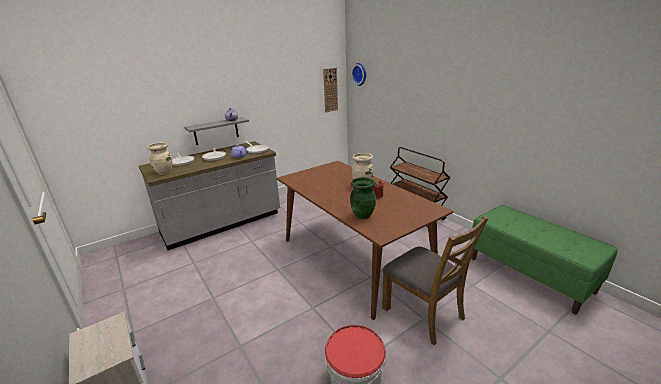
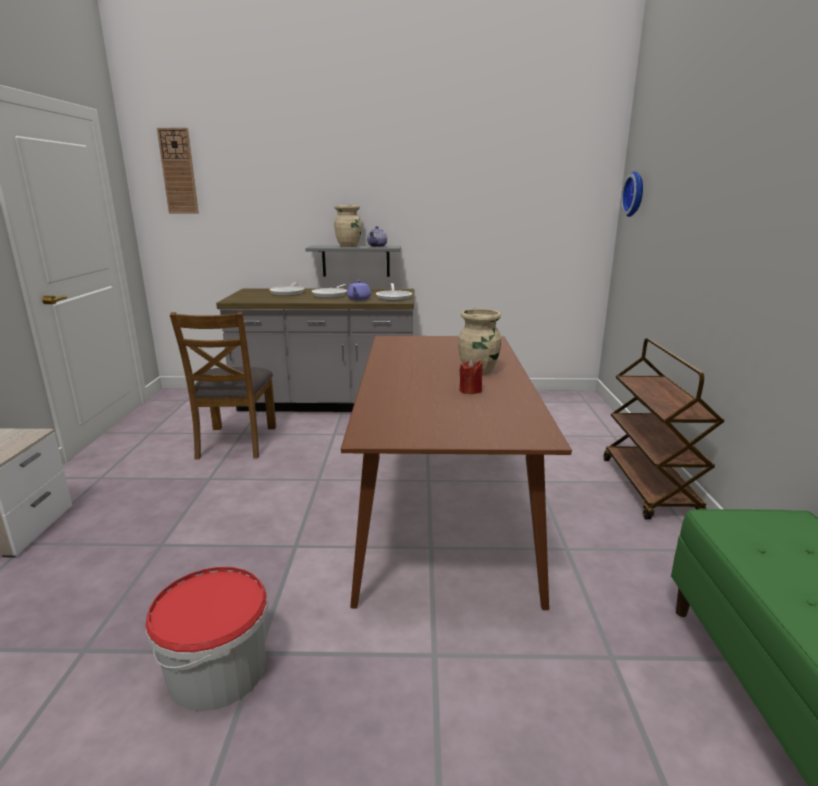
camera: 35 degrees right, 5 degrees down
(164, 172) = (250, 298): beige vase -> beige vase (348, 246)
(330, 90) = (578, 223): wall clock -> wall clock (178, 171)
(363, 215) = (397, 405): green vase -> none
(424, 313) = (446, 646): brown chair -> brown chair (236, 442)

